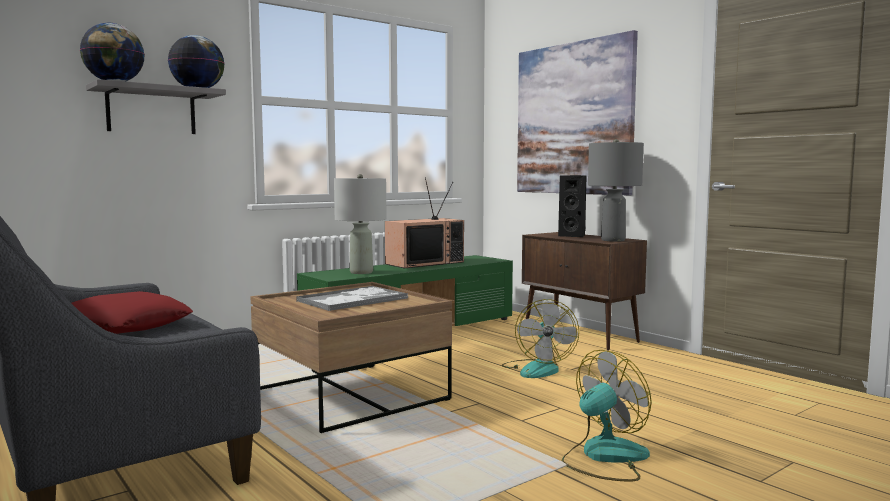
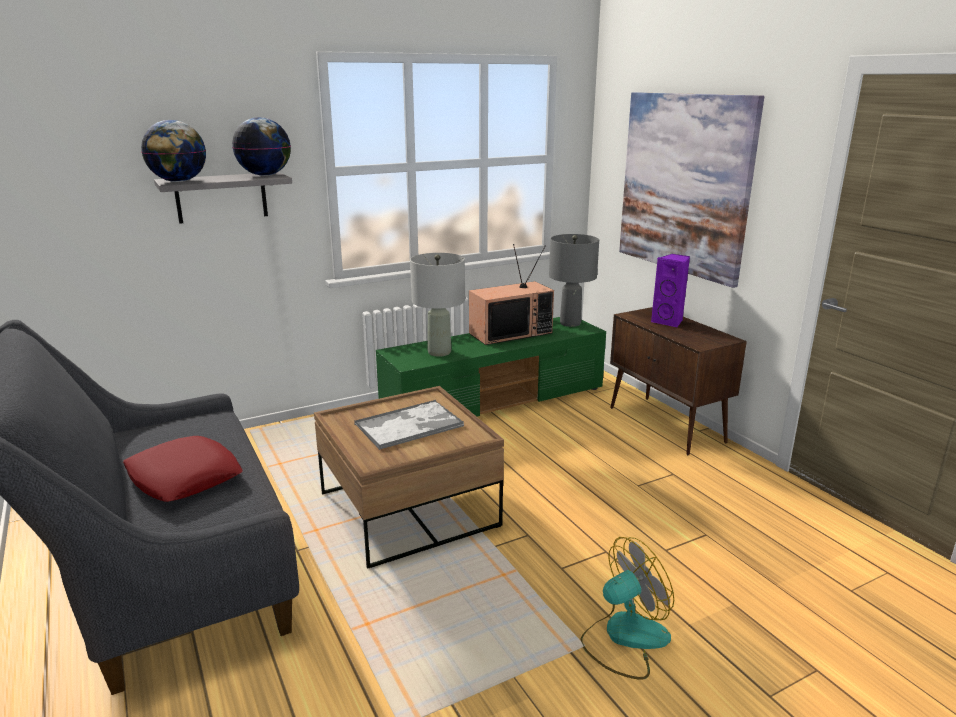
camera: 10 degrees right, 15 degrees up
(537, 369) = (603, 482): fan -> none
(573, 236) = (669, 321): black speaker -> purple speaker
(613, 240) = (707, 340): grey table lamp -> grey table lamp (570, 323)

